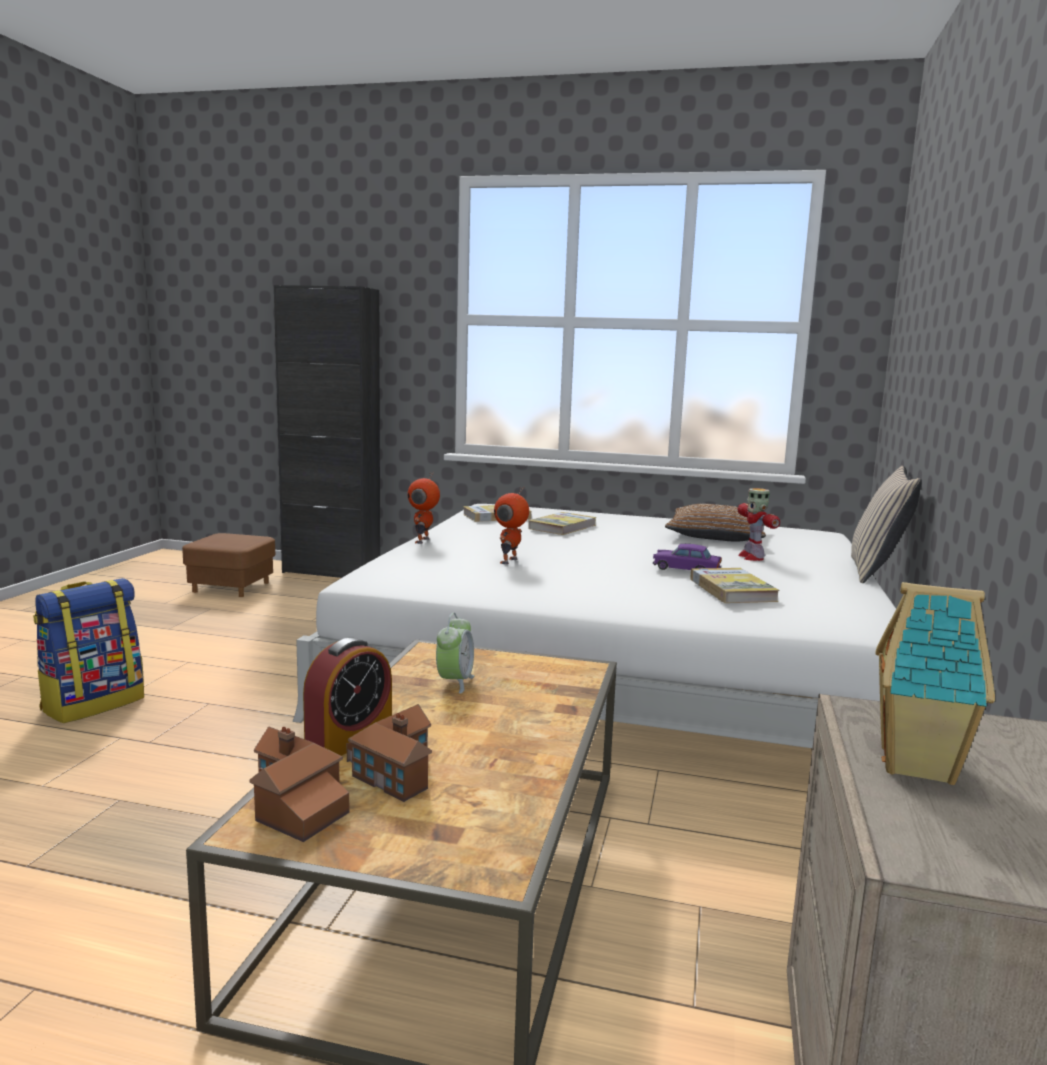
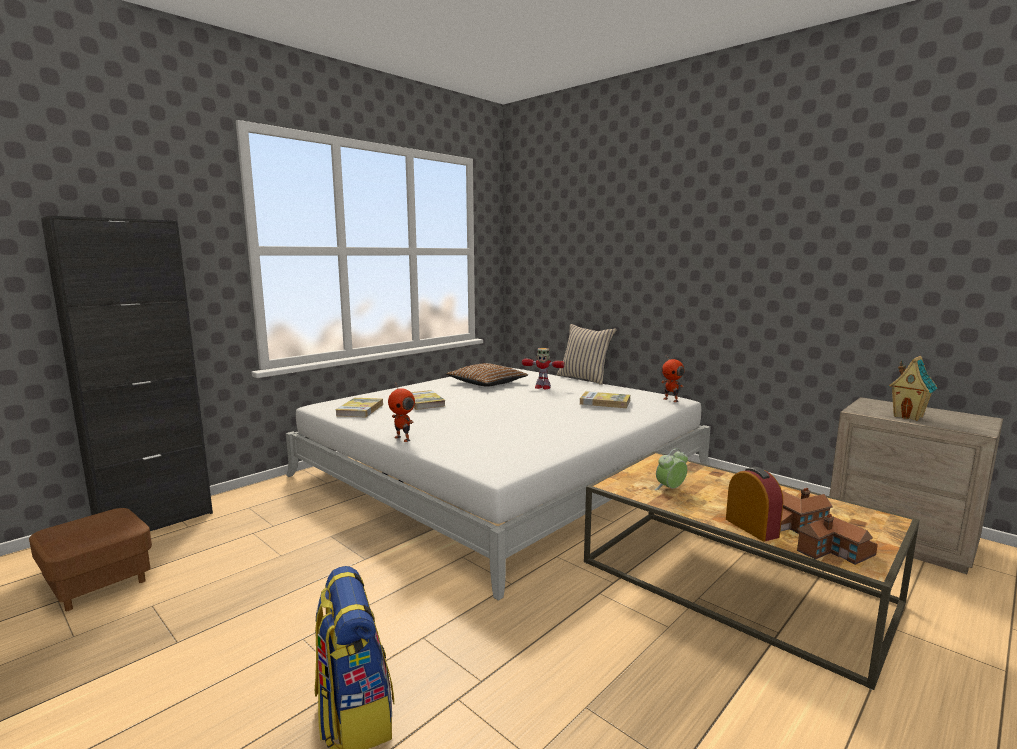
camera: 60 degrees left, 0 degrees up
(455, 682) = (670, 489): alarm clock -> alarm clock turned 75 degrees counterclockwise
(510, 561) = (491, 428): toy robot -> toy robot (671, 400)
(686, 569) = (555, 401): purple toy car -> none

